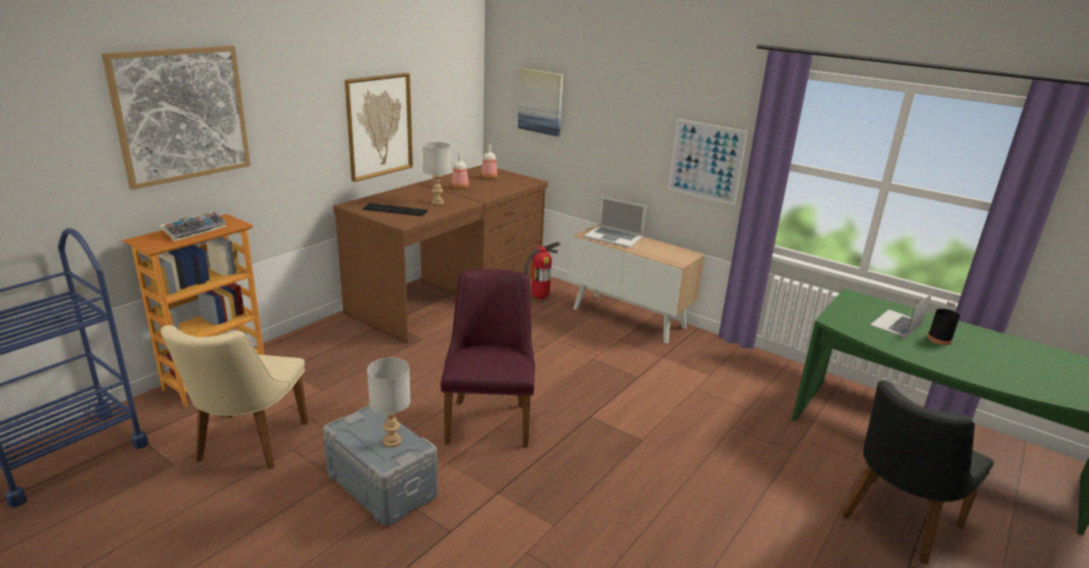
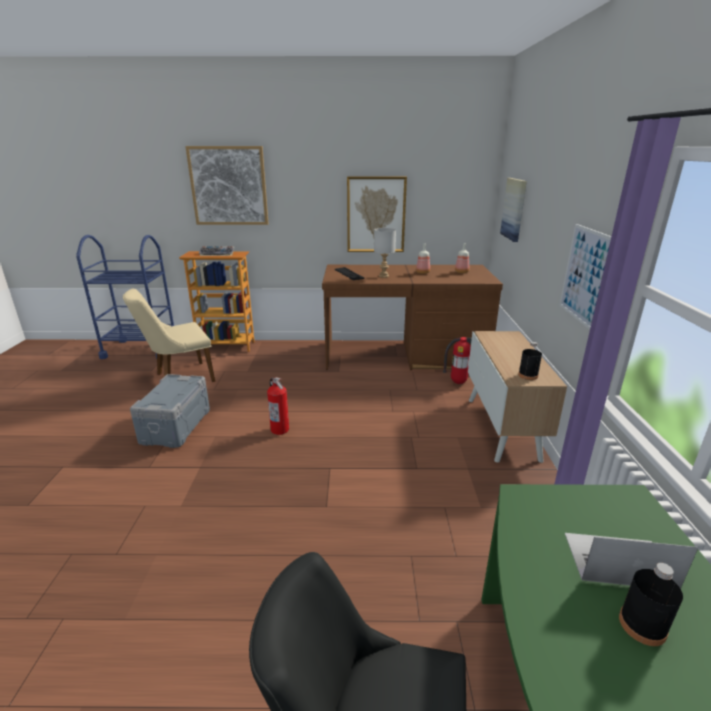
camera: 55 degrees right, 0 degrees up
(391, 441) = (169, 396): grey table lamp -> none
(489, 417) = (280, 429): purple chair -> fire extinguisher
(614, 237) = (506, 343): laptop -> none
(675, 256) = (528, 375): none -> black bottle

